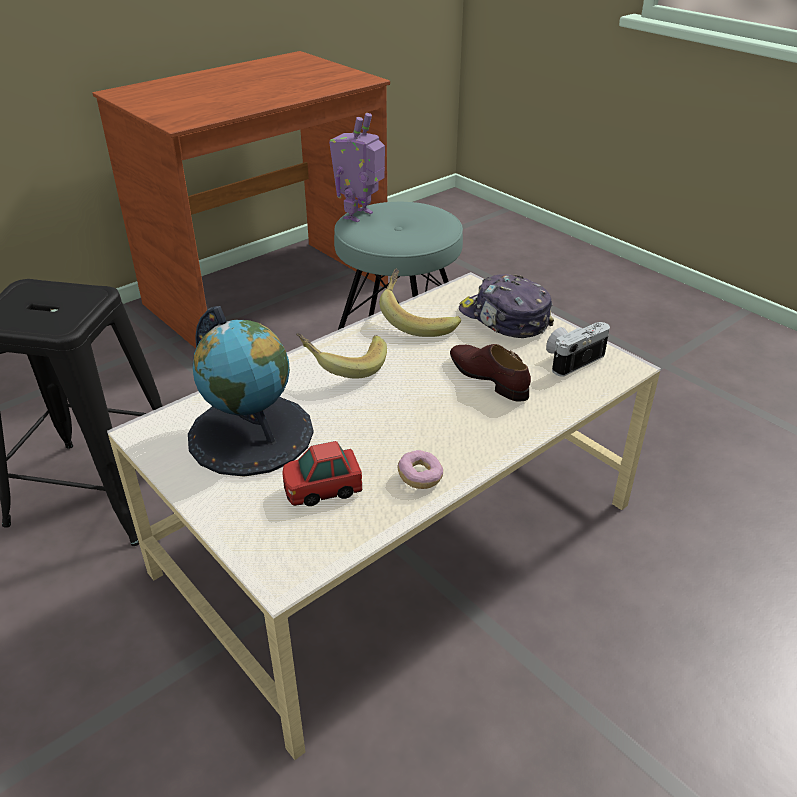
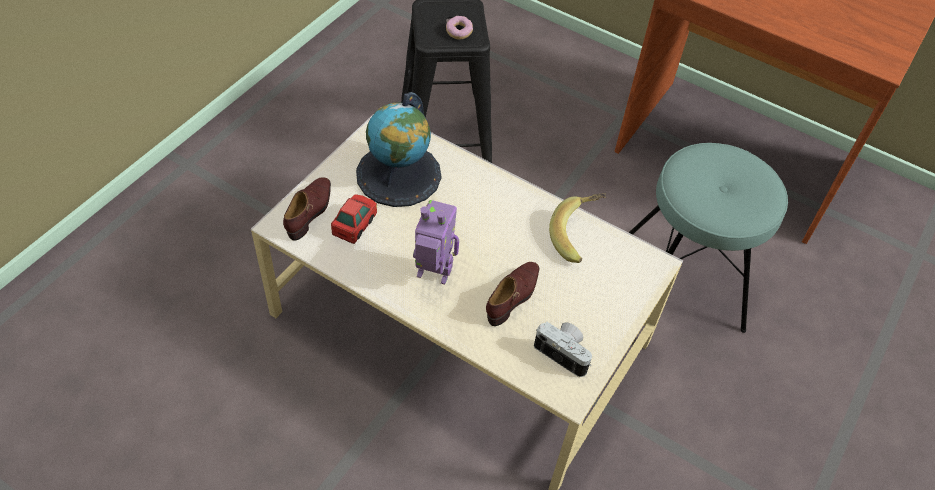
camera: 70 degrees right, 15 degrees up
(273, 535) = (310, 211): none -> brown shoe
(322, 489) = (355, 224): toy car -> toy car turned 60 degrees clockwise
(343, 366) = (494, 203): banana -> none
(359, 216) = (721, 154): toy robot -> toy robot (433, 275)
(420, 477) = (381, 273): donut -> donut (459, 32)
(504, 319) = (608, 296): cap -> none

